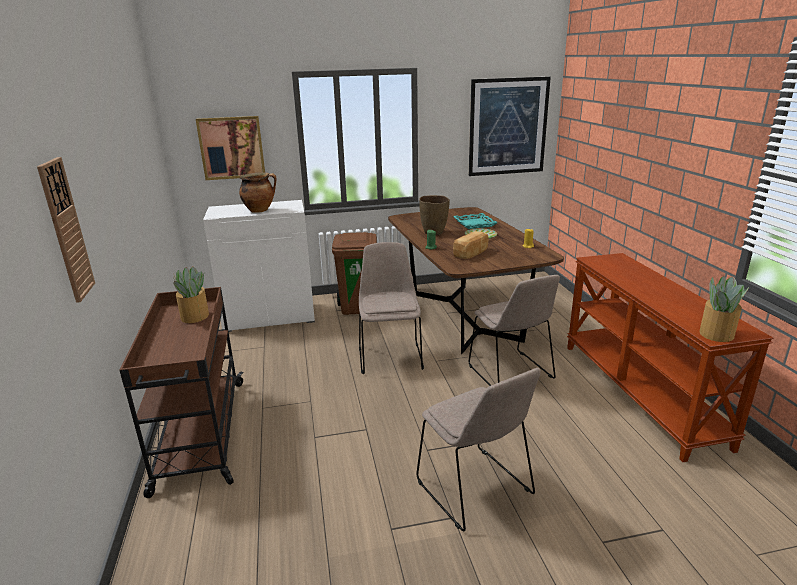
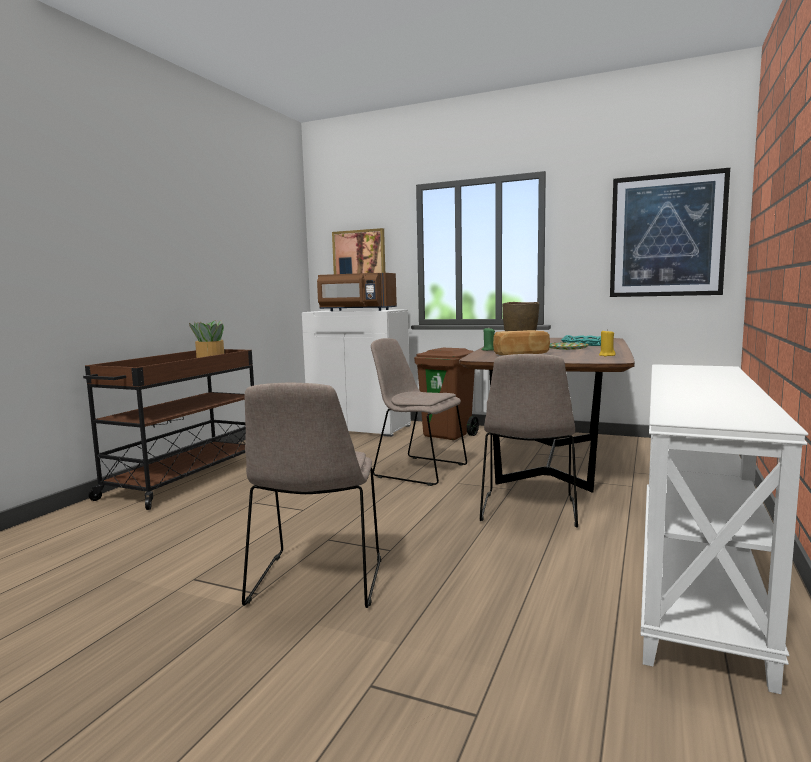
camera: 35 degrees right, 15 degrees down
(66, 230) = (68, 238): wall clock -> none
(260, 210) = (355, 310): cooking pot -> brown microwave
(390, 356) = (417, 470): beige chair -> beige chair turned 90 degrees counterclockwise
(641, 392) = (697, 575): brown console table -> white console table
(716, 334) = (693, 417): potted plant -> none

